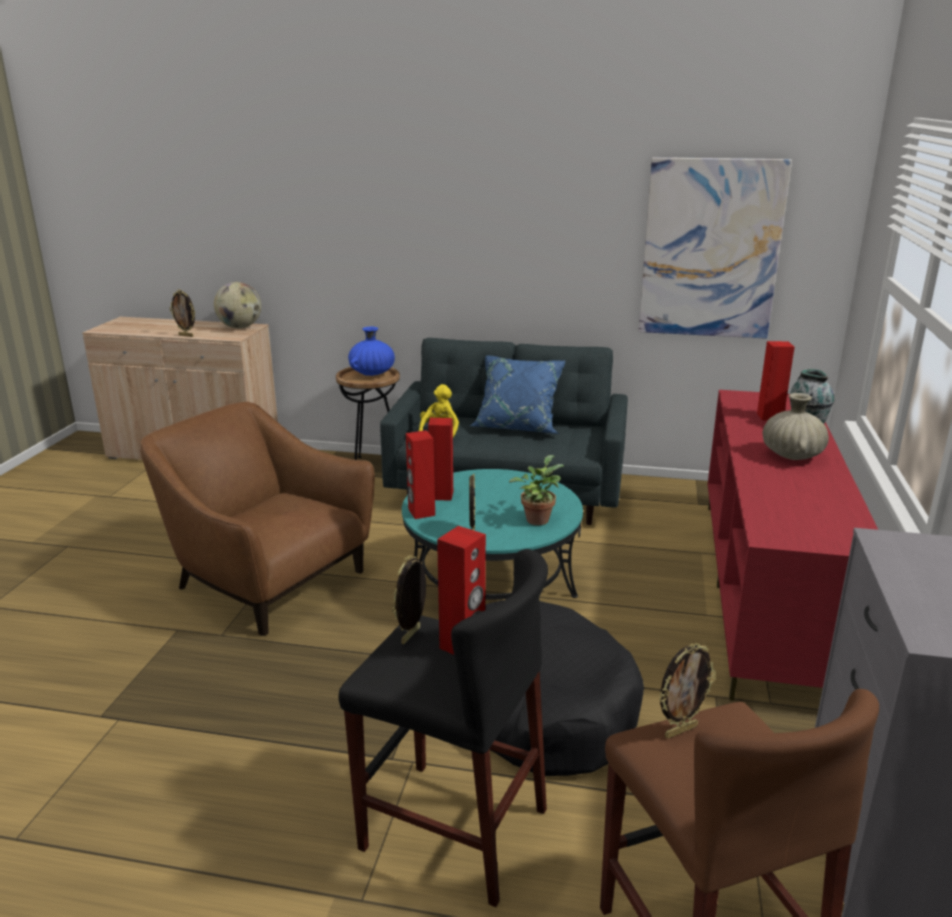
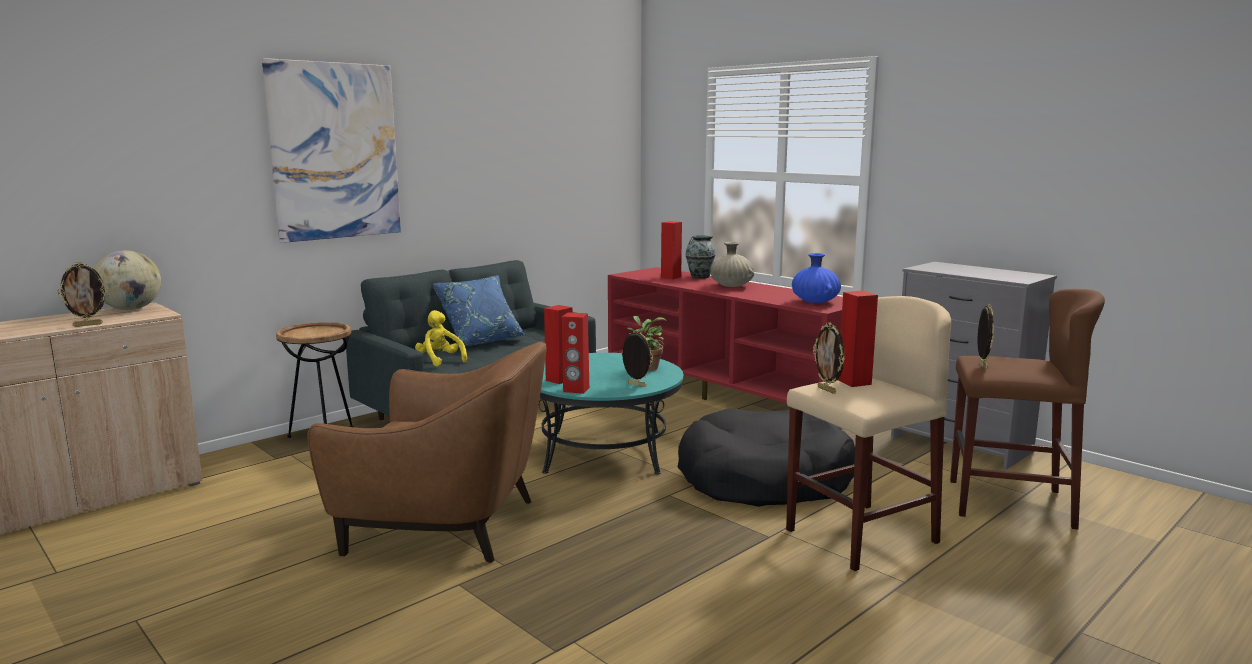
camera: 55 degrees left, 10 degrees down
(268, 581) = (445, 525): brown armchair -> brown armchair turned 150 degrees counterclockwise
(372, 373) = (315, 329): blue vase -> blue vase (815, 302)
(453, 829) = (861, 536): black stool -> beige stool
(710, 249) = (563, 172): picture -> picture (334, 151)

